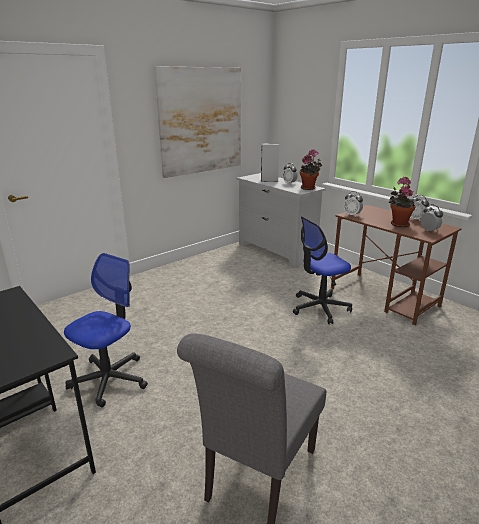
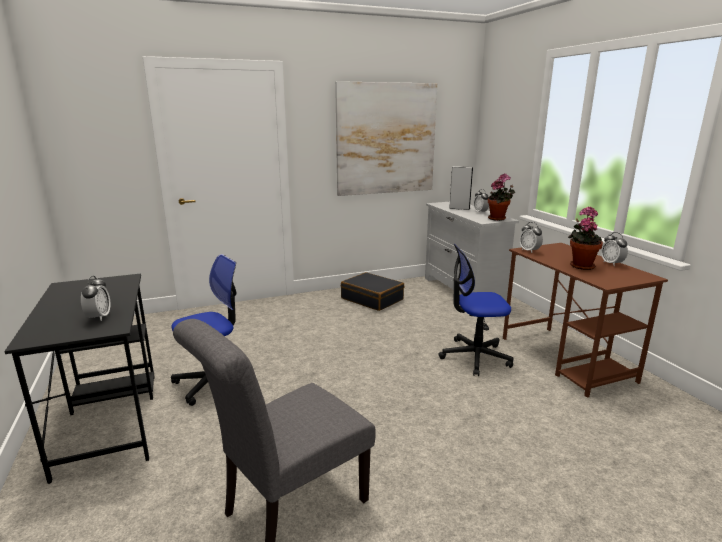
camera: 20 degrees right, 5 degrees down
(206, 270) = (372, 299): none -> black suitcase
(429, 231) = (616, 277): alarm clock -> alarm clock (99, 317)

